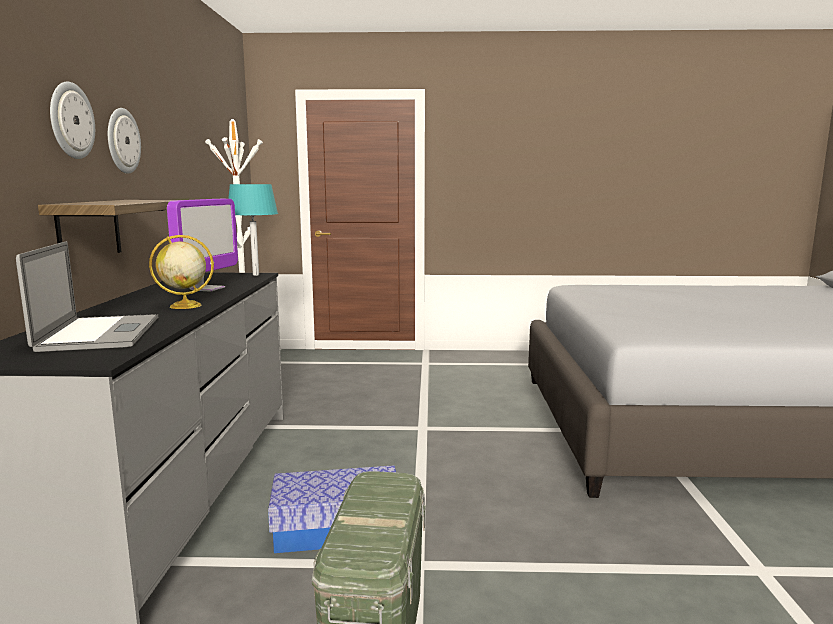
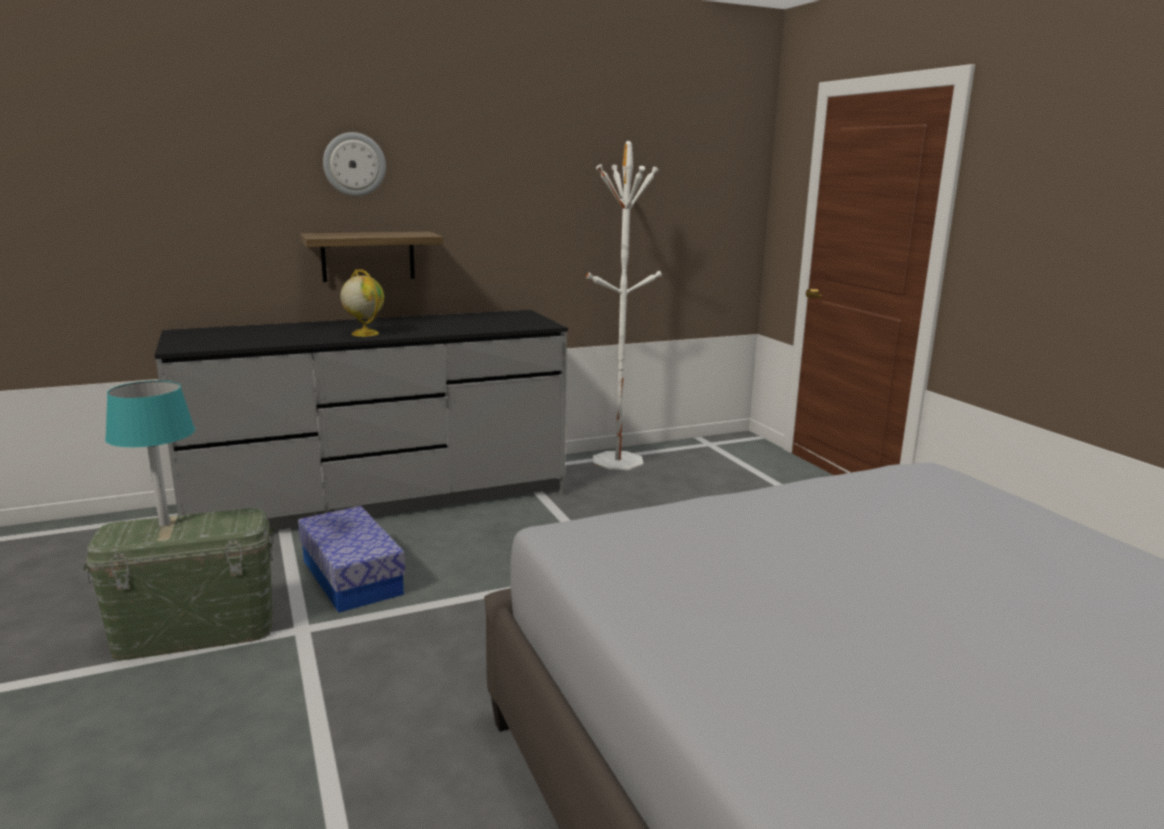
camera: 65 degrees right, 5 degrees up
(100, 333) = (256, 336): laptop -> none
(122, 141) = (435, 176): wall clock -> none
(206, 289) = (448, 326): monitor -> none
(256, 275) = (541, 325): turquoise table lamp -> turquoise table lamp (164, 524)

